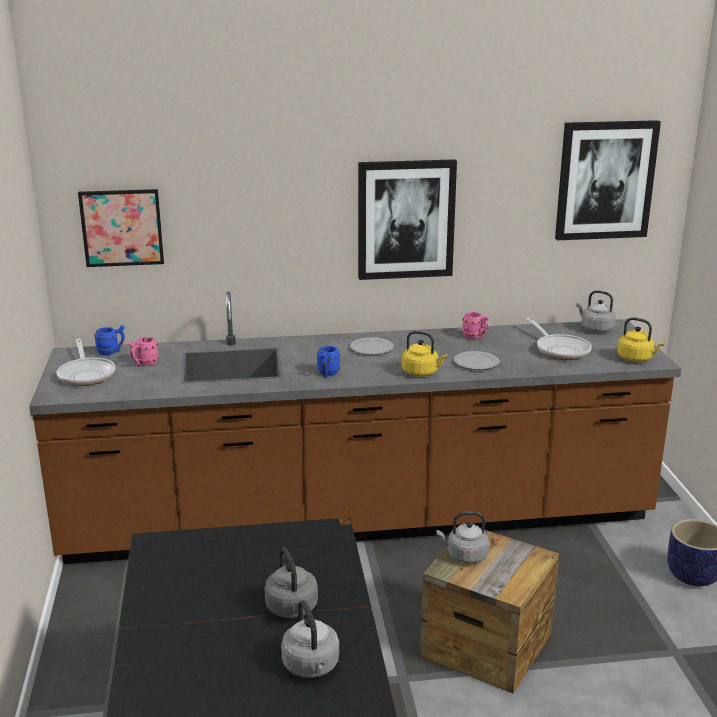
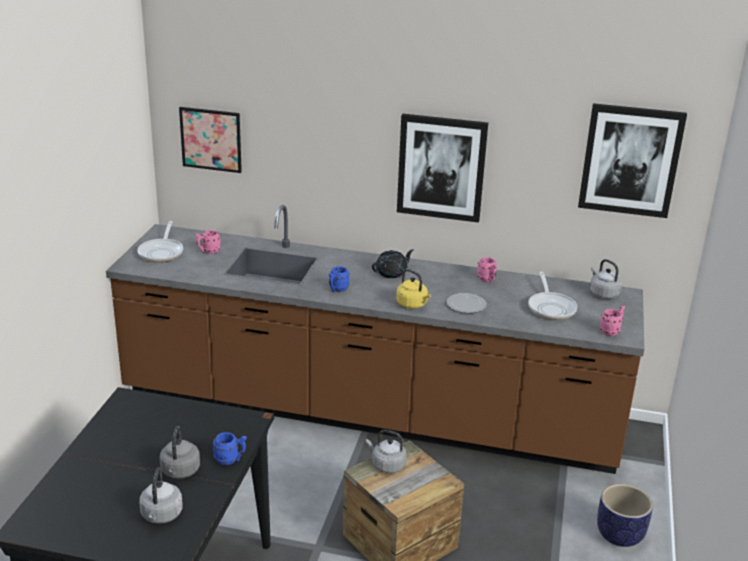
camera: 20 degrees right, 5 degrees up
(111, 352) = (193, 236): blue mug -> blue mug (230, 460)
(371, 348) = (392, 273): plate -> black teapot
(636, 358) = (611, 331): yellow kettle -> pink mug

